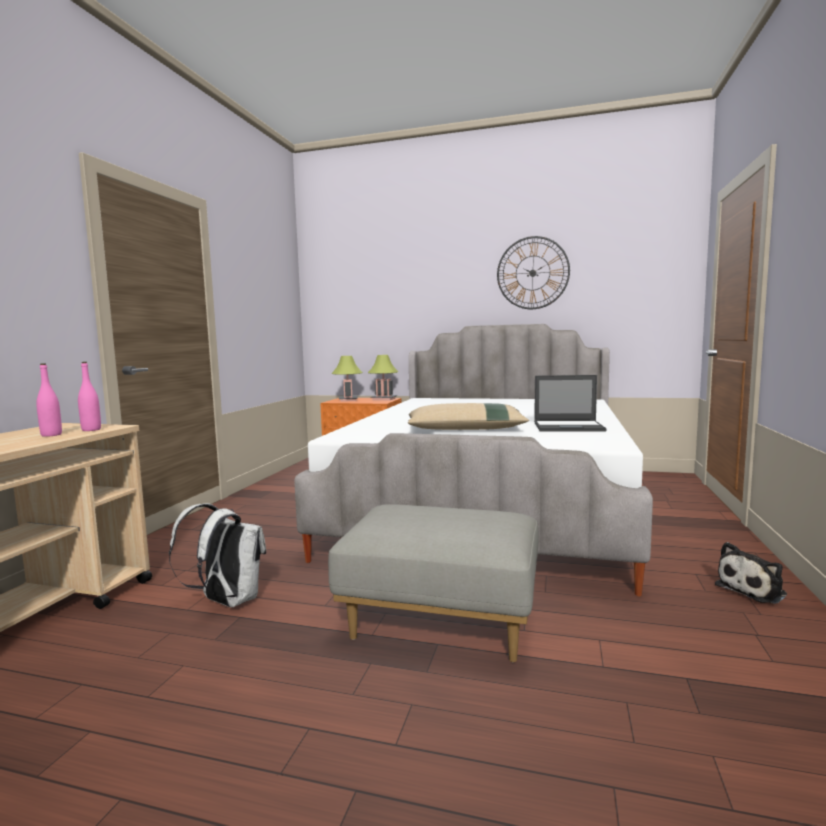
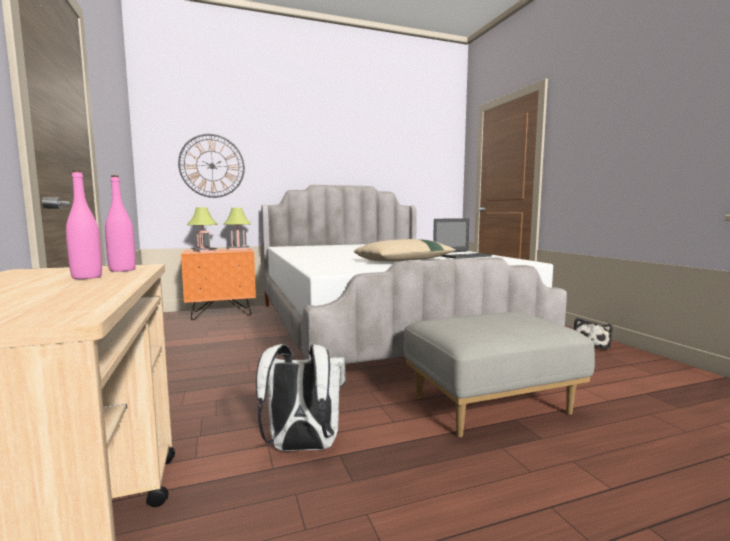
camera: 35 degrees left, 0 degrees up
(532, 273) = (359, 146): wall clock -> wall clock (212, 166)

